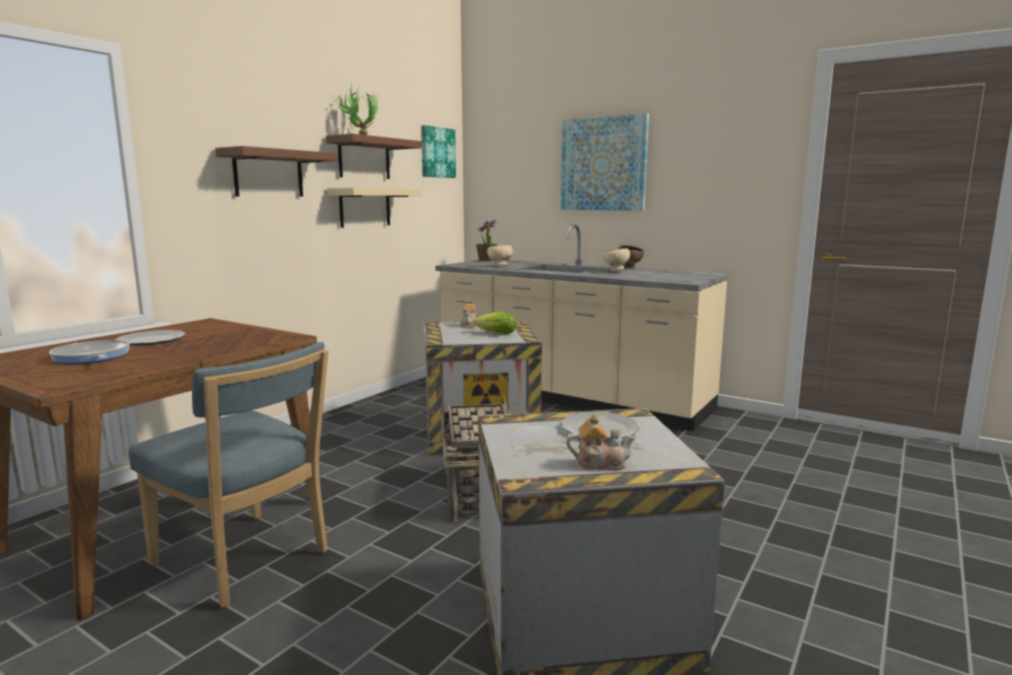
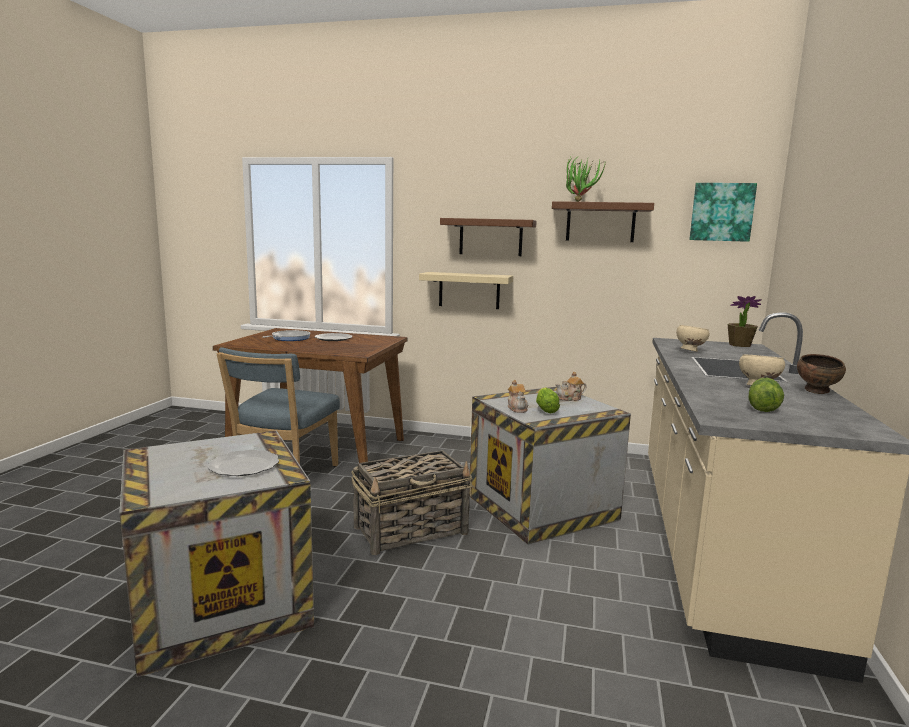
camera: 70 degrees right, 0 degrees up
(365, 207) = (594, 269): beige shelf -> beige shelf (469, 290)
(600, 463) = (167, 470): teapot -> teapot (517, 408)
(604, 164) = (853, 226): picture -> none
(660, 275) = (763, 406): none -> lettuce

